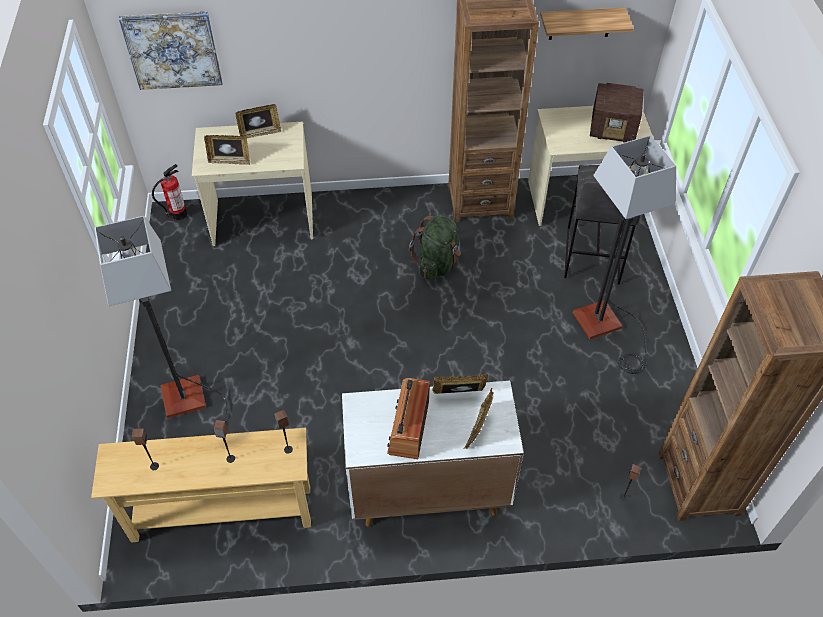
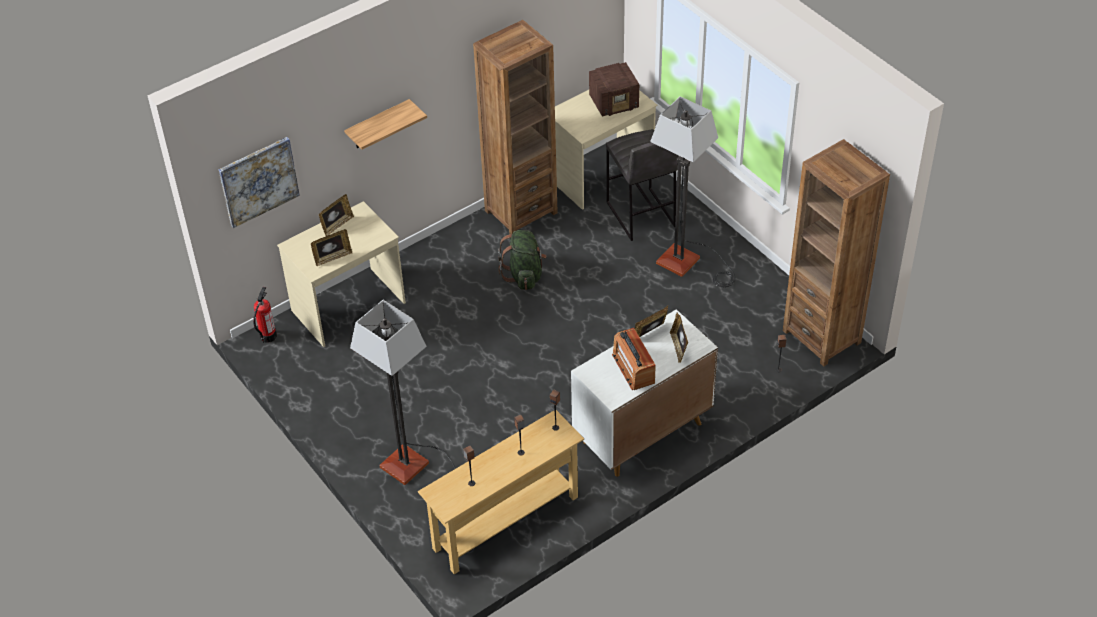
camera: 30 degrees left, 5 degrees down
(580, 23) = (562, 31): shelf -> shelf (378, 125)

